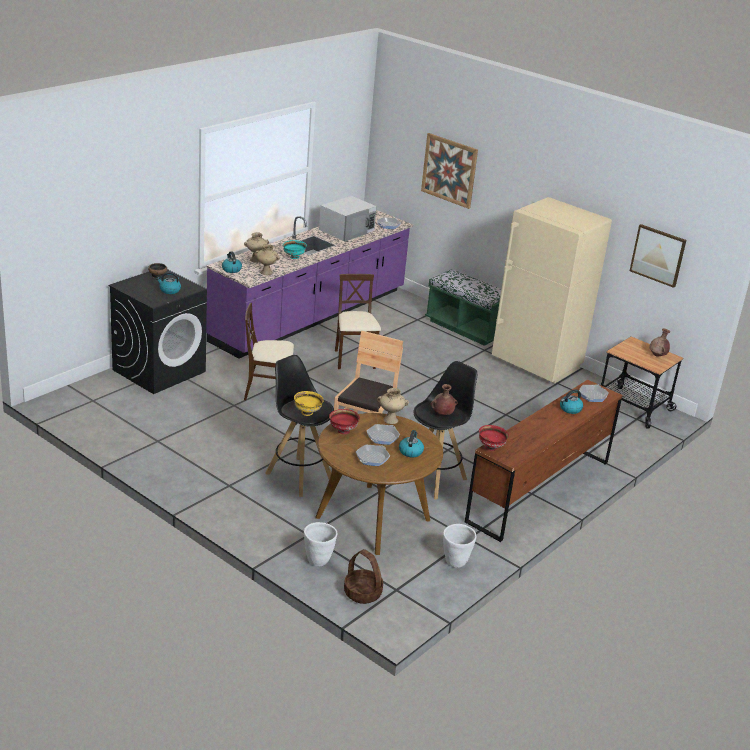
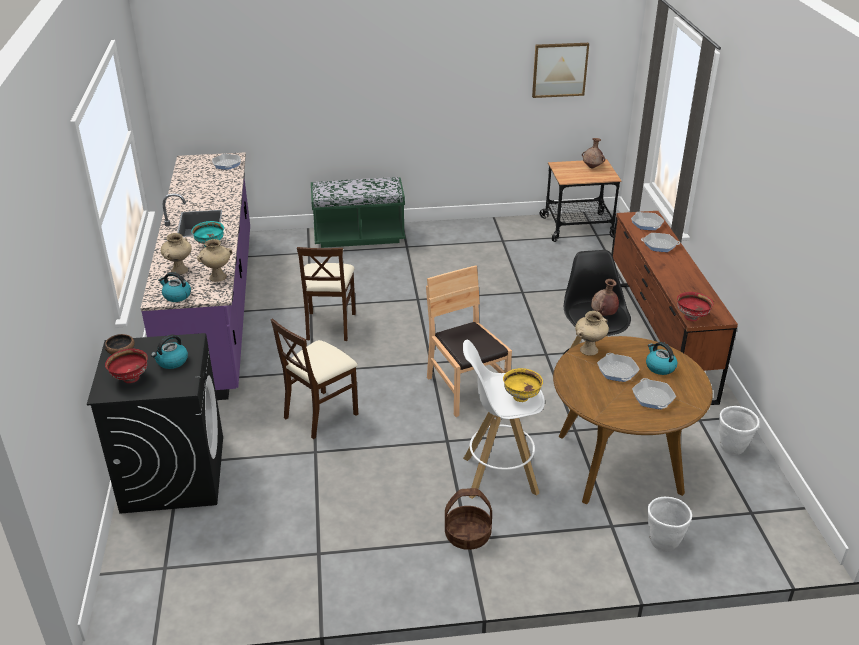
camera: 45 degrees left, 5 degrees up
(298, 476) = (498, 475): black stool -> white stool
(343, 431) = (583, 391): red bowl -> red bowl (130, 379)
(347, 230) = (201, 189): white microwave -> none
(354, 360) = (329, 325): beige chair -> beige chair turned 120 degrees counterclockwise
(362, 593) = (742, 540): basket -> basket (467, 535)
(449, 170) = (277, 71): picture -> none
(536, 365) = (463, 235): beige fridge -> none
(570, 409) = (659, 245): kettle -> frying pan

